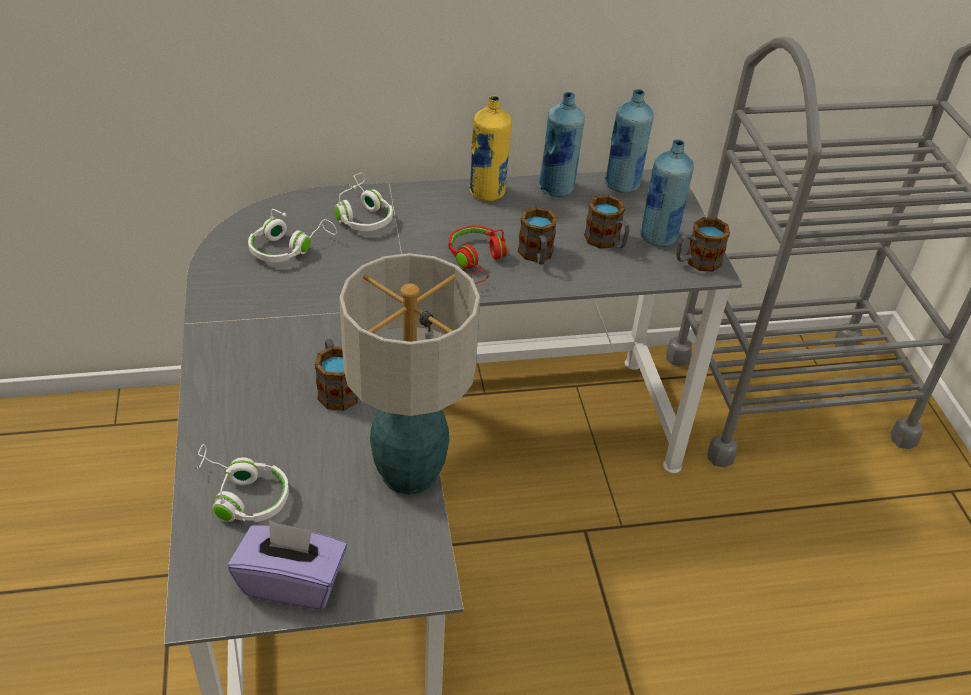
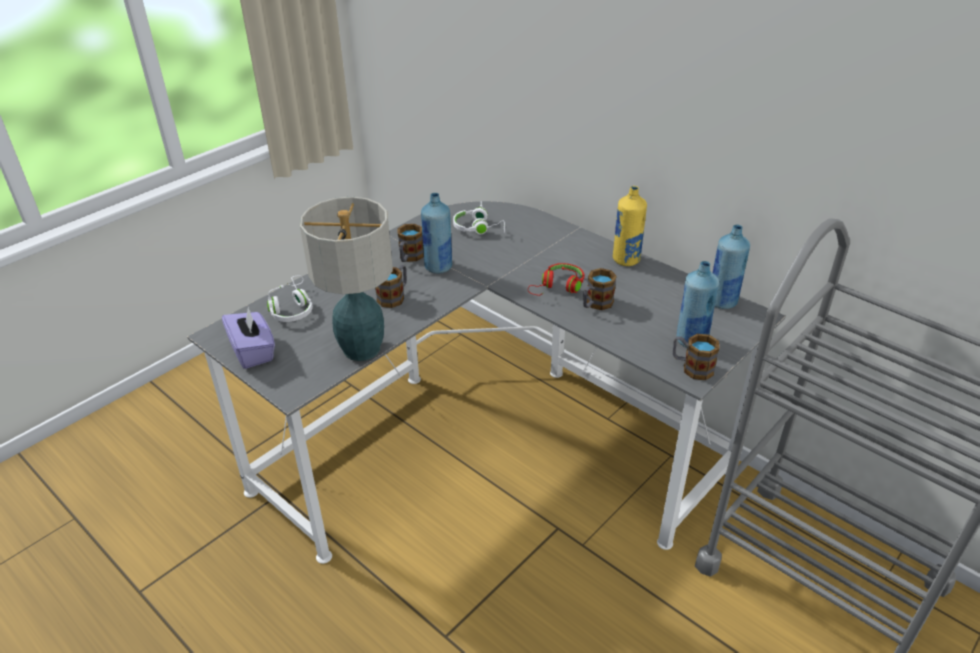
camera: 55 degrees right, 5 degrees down
(362, 214) = (539, 233): white headphones -> none
(557, 188) = (673, 280): blue bottle -> blue bottle (438, 267)
(606, 242) = (652, 323): mug -> mug (409, 257)

